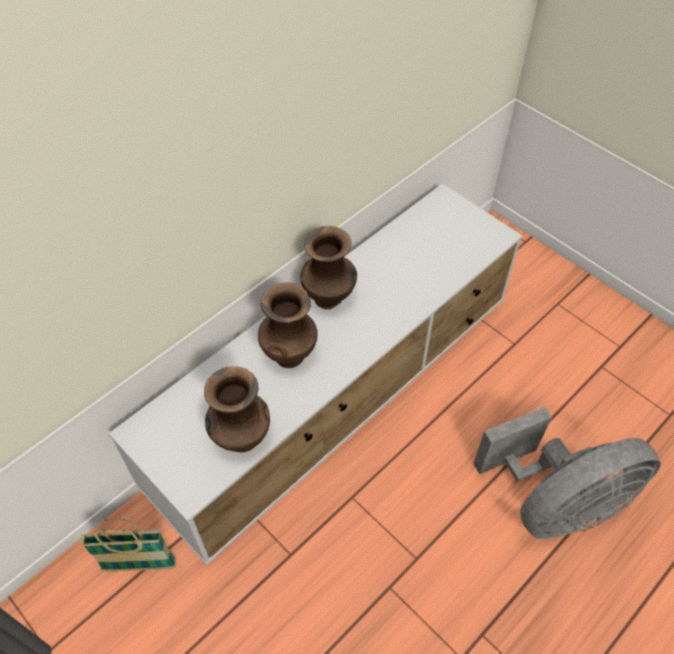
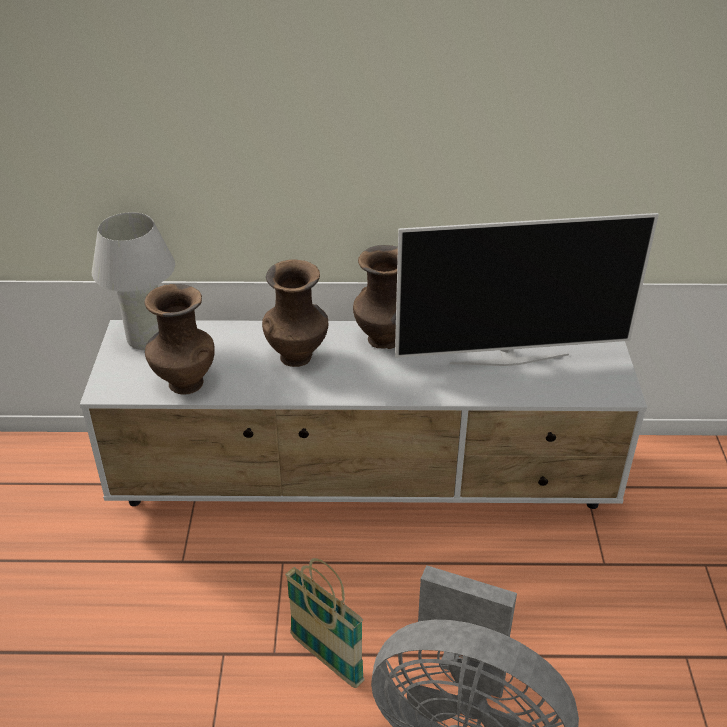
camera: 45 degrees right, 15 degrees down
(139, 565) = (78, 479): basket -> basket (326, 659)
(162, 426) = (146, 339): none -> white table lamp
(416, 255) = (509, 358): none -> television

